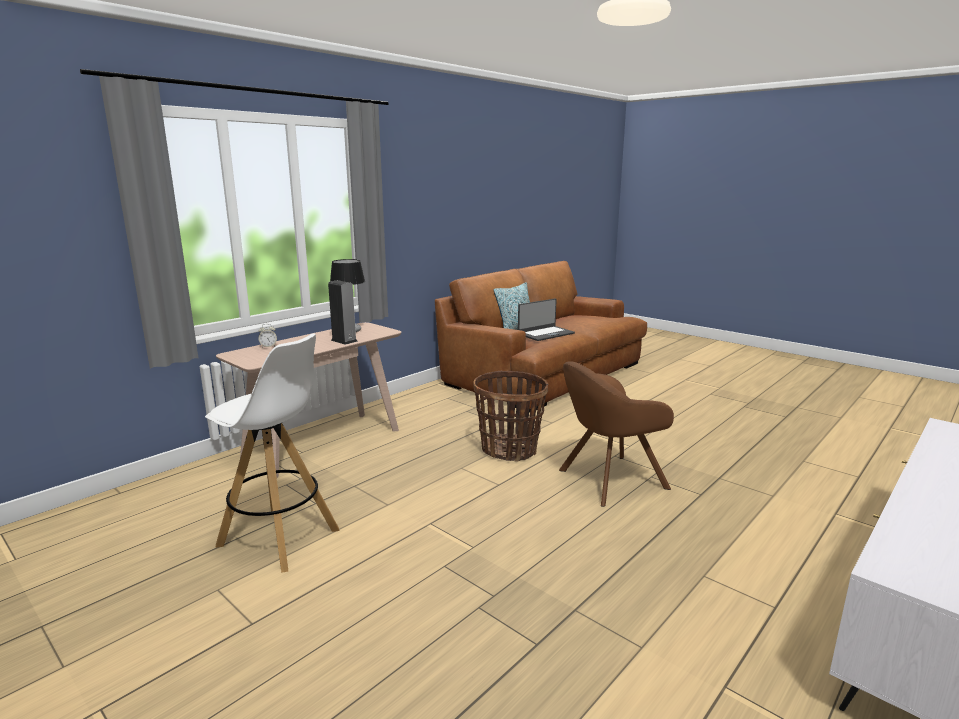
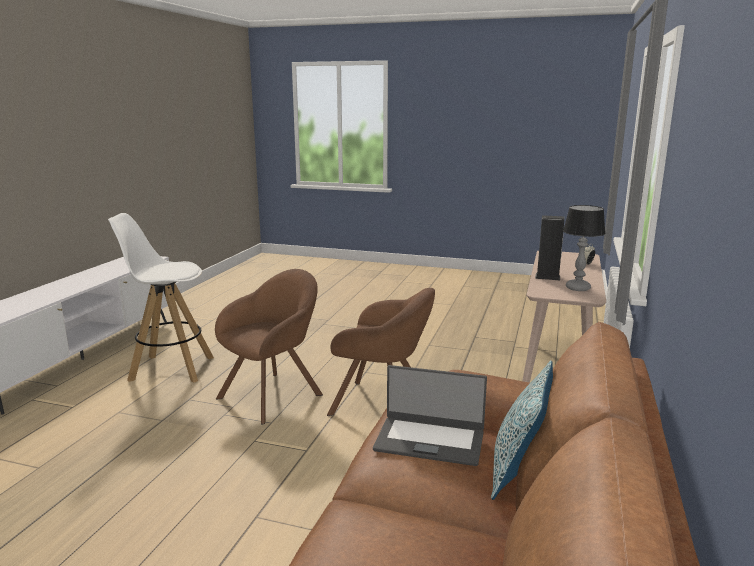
camera: 155 degrees right, 0 degrees up
(280, 538) = (461, 321): white stool -> white stool (171, 368)
(509, 449) = (383, 405): basket -> brown armchair
(545, 334) = (430, 440): laptop -> laptop turned 105 degrees counterclockwise

